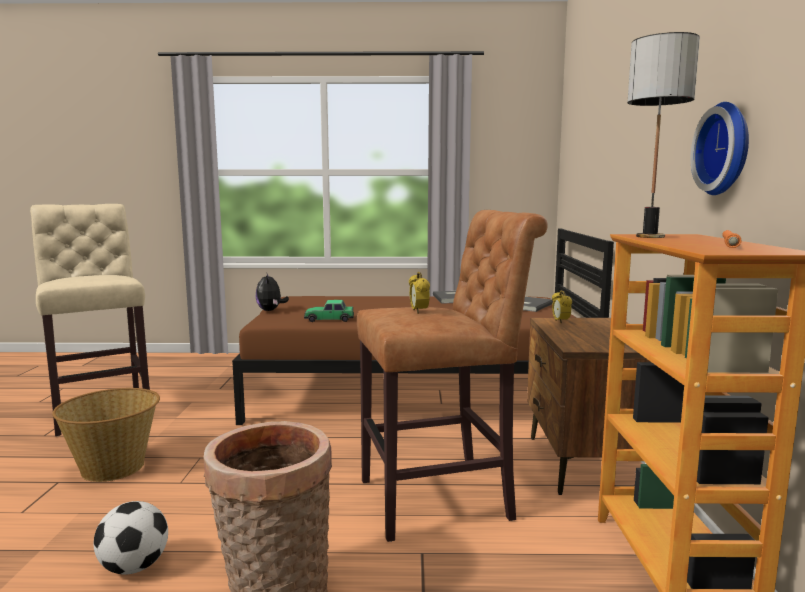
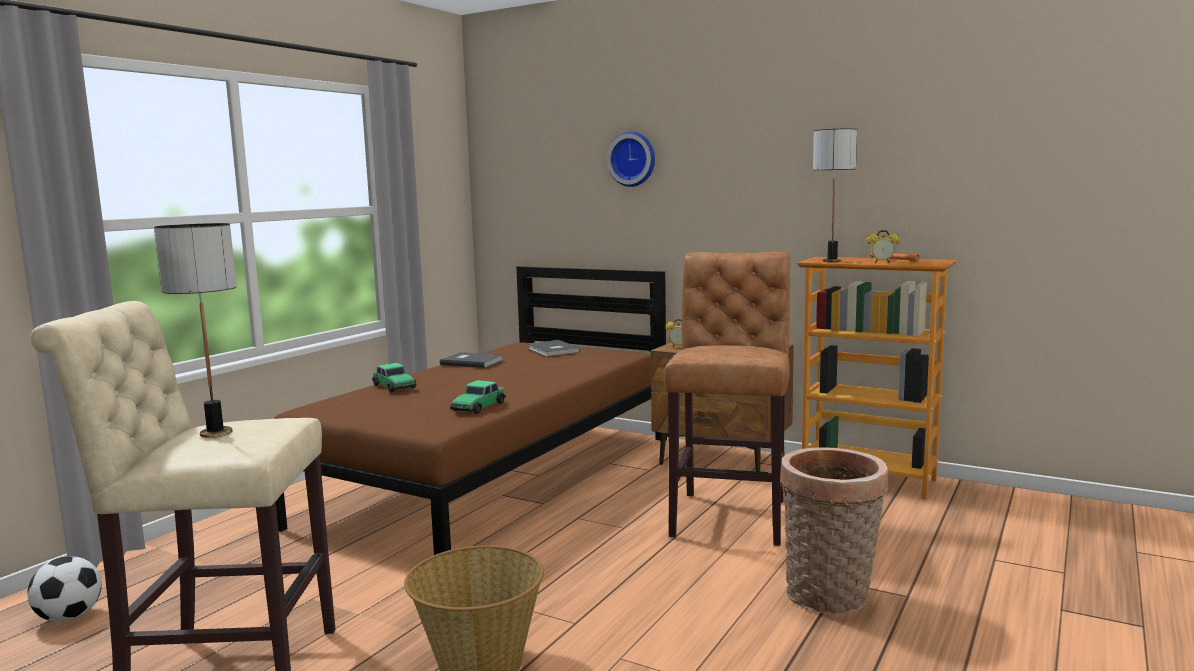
camera: 60 degrees left, 0 degrees up
(83, 275) = (215, 433): none -> table lamp
(134, 567) = (739, 656): football -> football (69, 617)
(270, 310) = (374, 423): plush toy -> none
(360, 299) = (394, 387): none -> toy car
(419, 312) = (730, 348): alarm clock -> alarm clock (882, 263)
(727, 149) = (828, 198): wall clock -> wall clock (633, 159)

